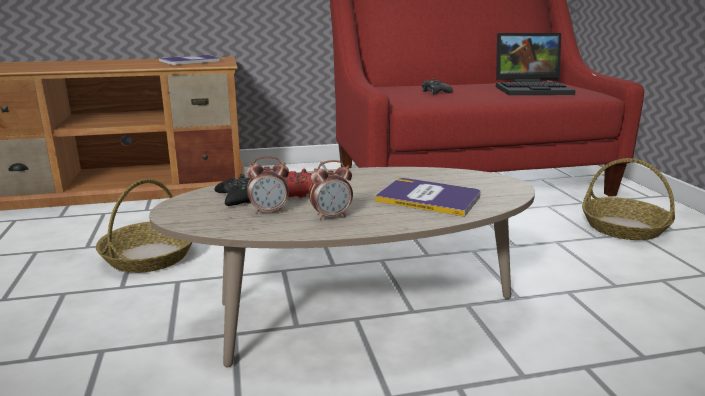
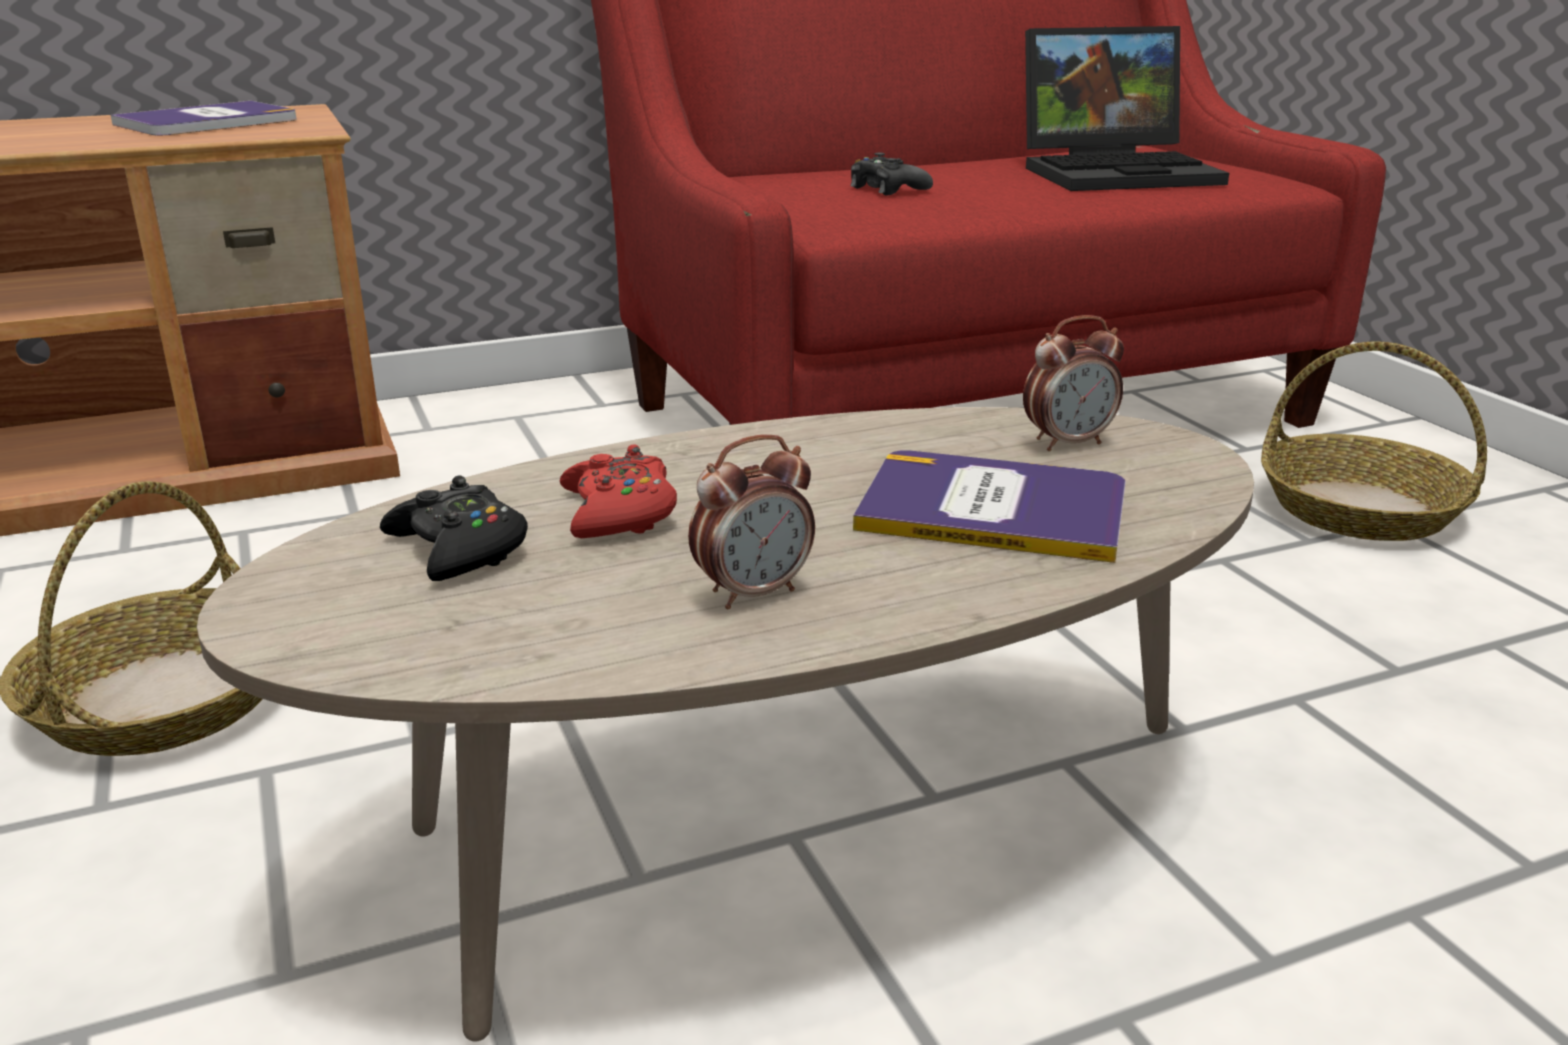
camera: 10 degrees left, 5 degrees up
(269, 211) = (567, 590): alarm clock -> alarm clock (1068, 443)

